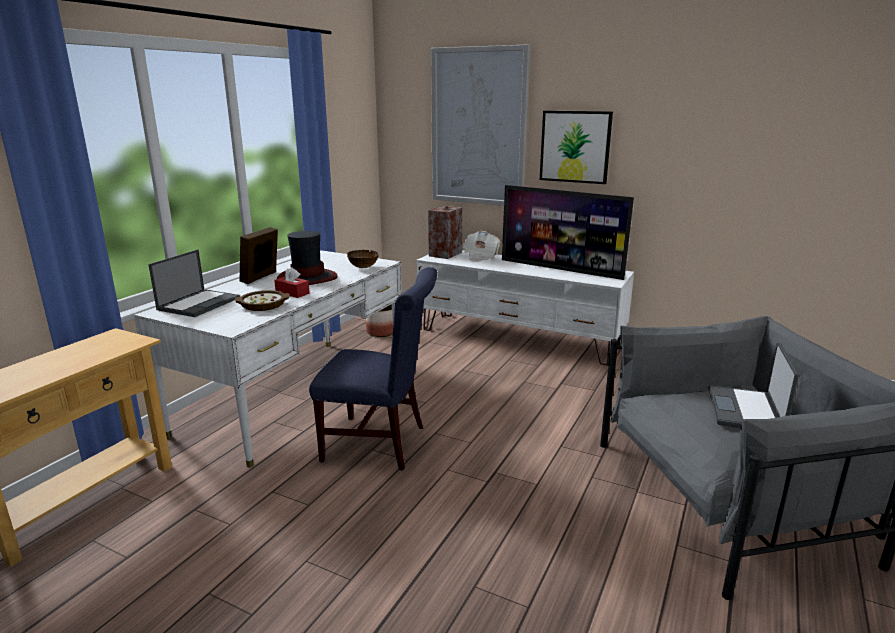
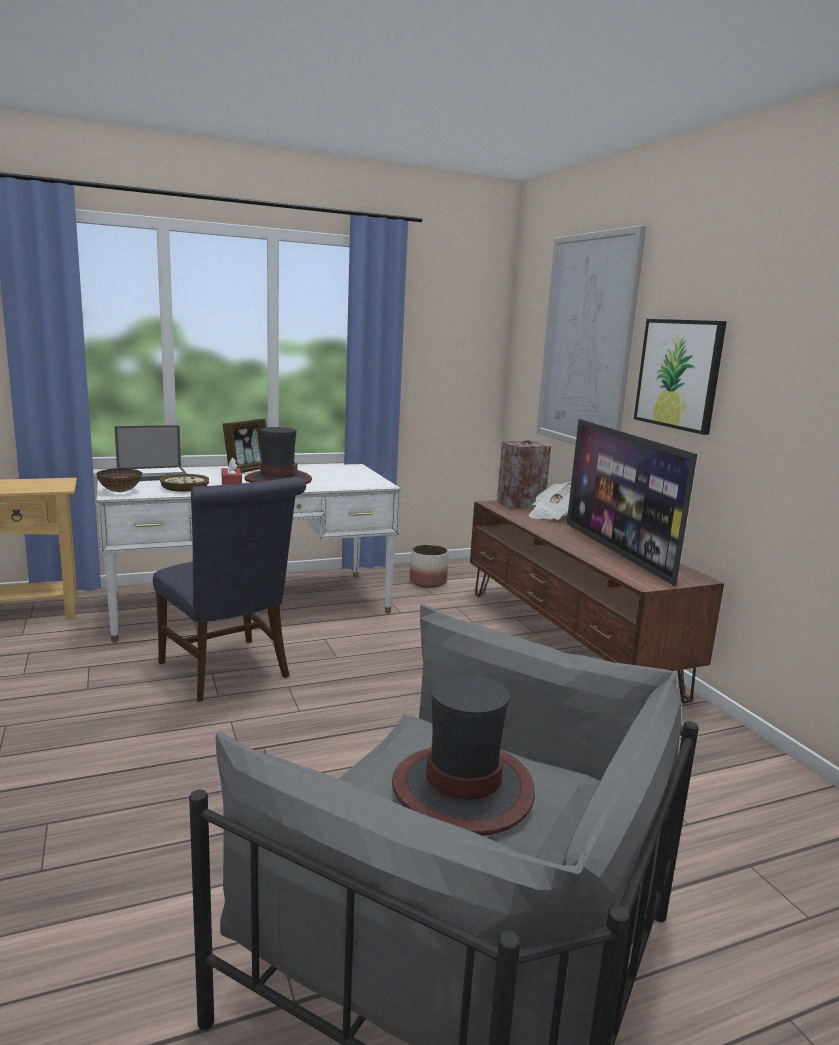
camera: 40 degrees right, 5 degrees down
(261, 278) = (248, 470): picture frame -> picture frame turned 150 degrees clockwise
(363, 267) = (349, 484): bowl -> bowl (120, 491)
(519, 338) = (567, 640): white tv stand -> brown tv stand
(746, 410) = (463, 789): laptop -> hat

